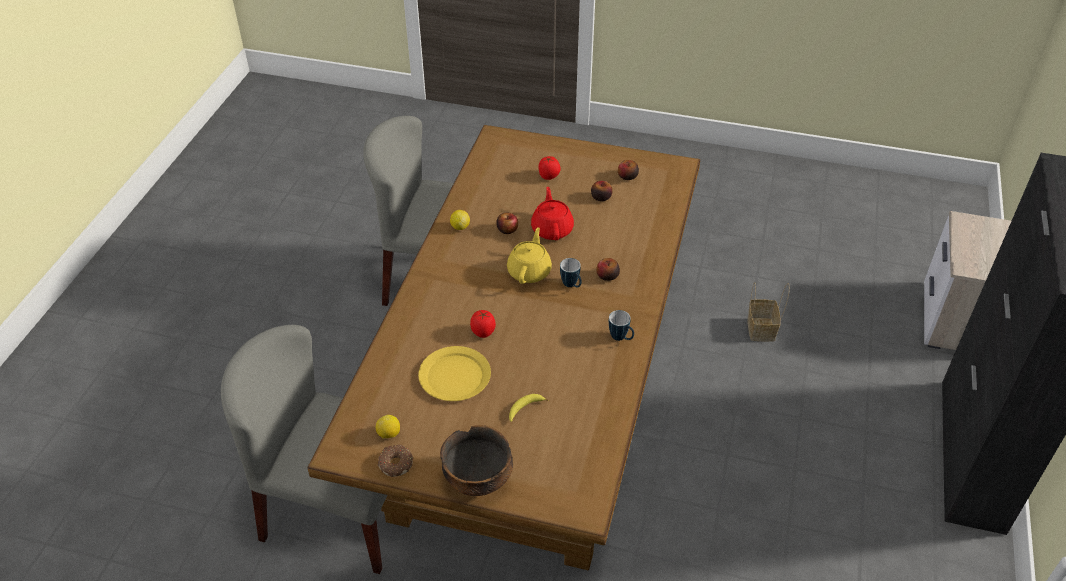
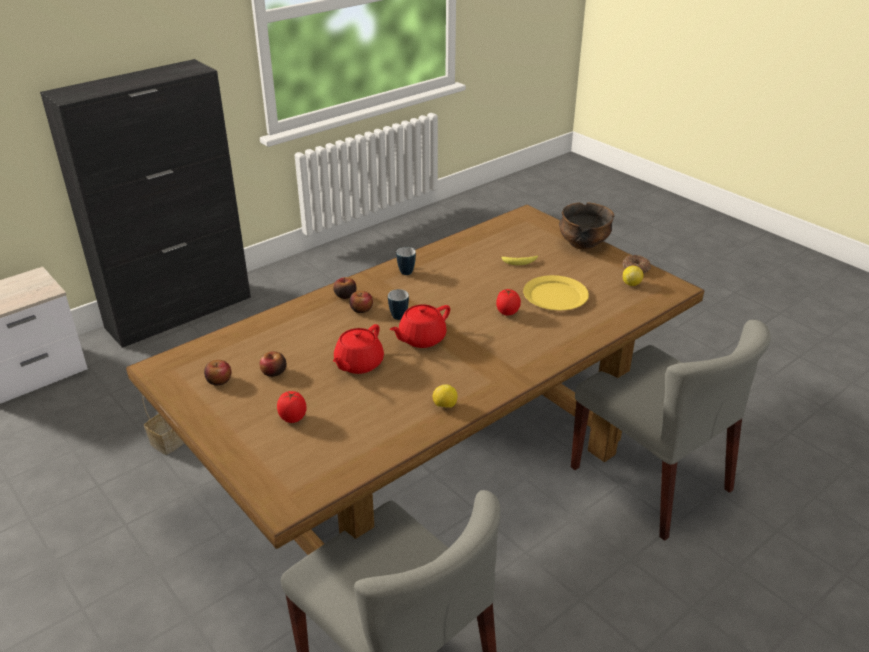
camera: 145 degrees left, 10 degrees down
(507, 229) = (400, 382): apple -> apple (345, 295)
(529, 271) = (421, 339): yellow teapot -> red teapot

